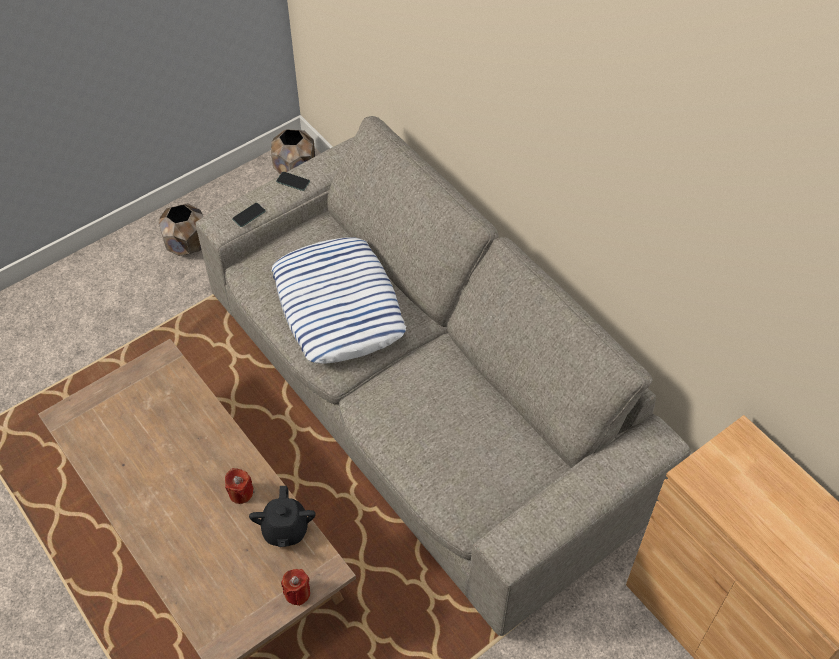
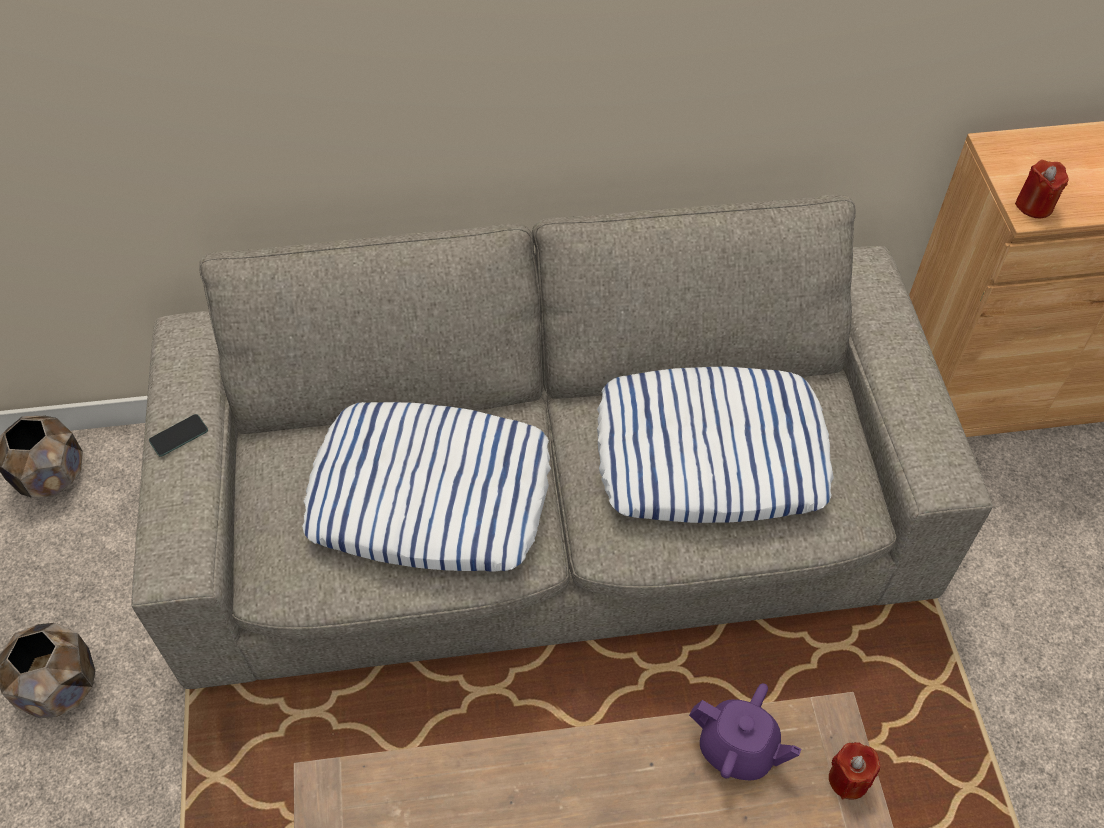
camera: 60 degrees left, 0 degrees up
(240, 493) = (644, 782): red candle -> red candle (1034, 205)
(249, 215) = (192, 522): phone -> none
(285, 529) = (738, 749): black teapot -> purple teapot
(454, 423) = (711, 454): none -> pillow

